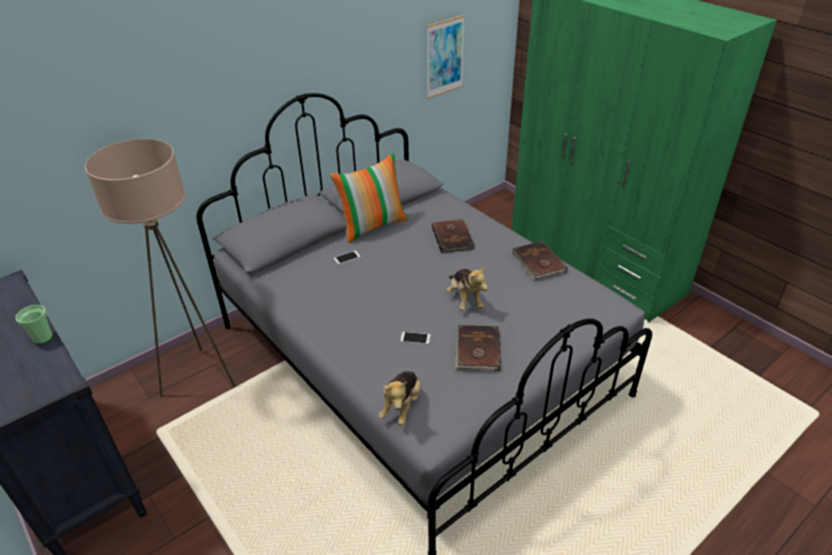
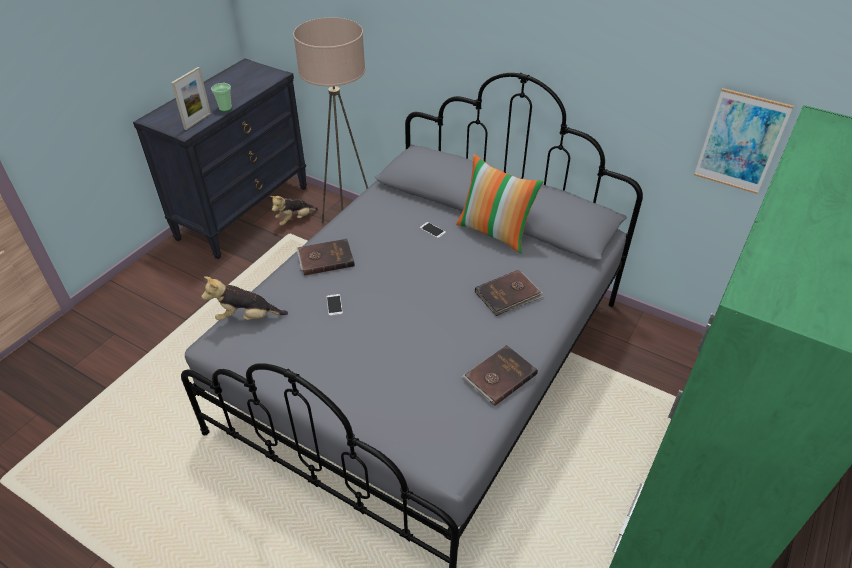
camera: 70 degrees right, 5 degrees up
(49, 368) = (197, 121): none -> picture frame
(464, 299) = (405, 327): plush toy -> plush toy (295, 220)
(477, 350) = (331, 352): brown book -> brown book (325, 258)

